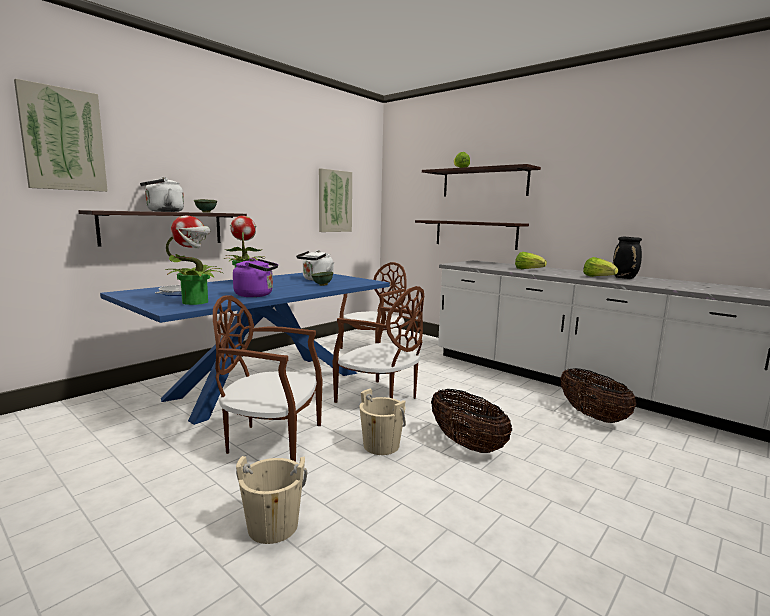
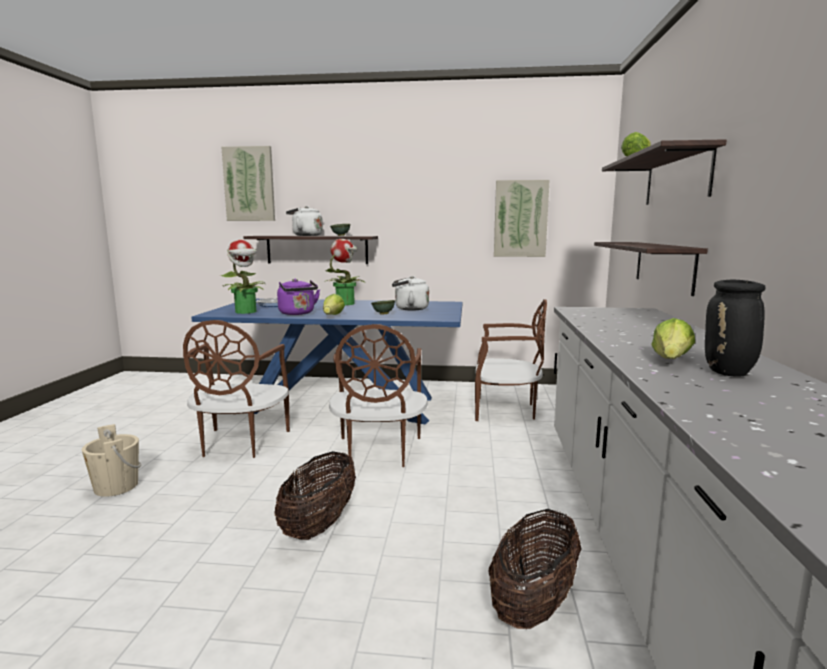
camera: 55 degrees right, 0 degrees up
(272, 442) = (240, 443): brown chair -> brown chair turned 150 degrees counterclockwise
(381, 446) = (272, 484): beige bucket -> none
(528, 270) = (630, 330): lettuce -> lettuce (332, 316)

